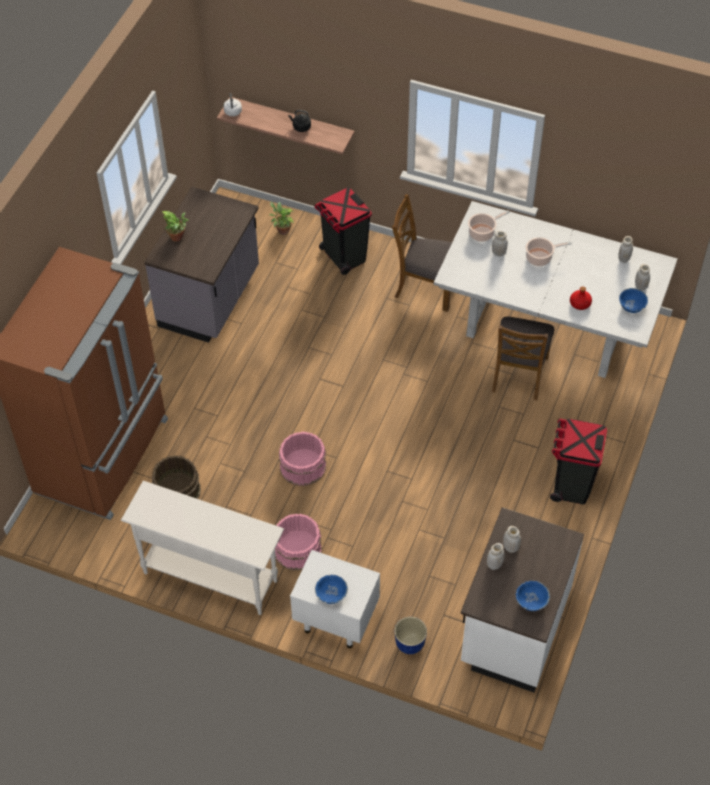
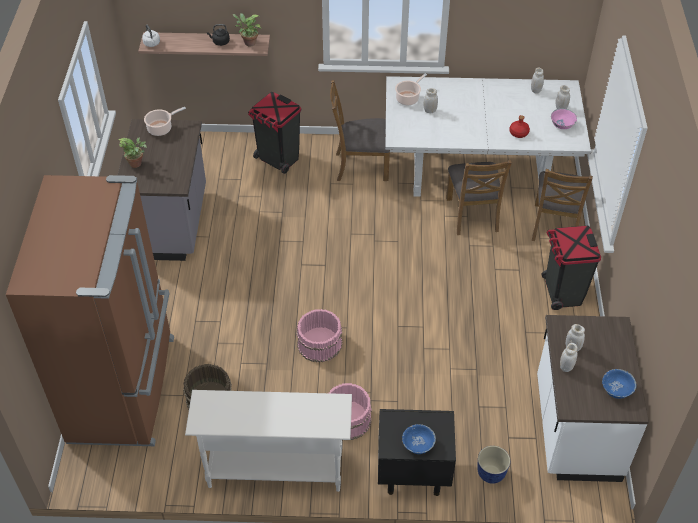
camera: 20 degrees left, 5 degrees down
(282, 230) = (213, 151): potted plant -> potted plant (248, 43)
(335, 620) = (412, 473): white nightstand -> black nightstand
(540, 257) = (467, 106): cooking pot -> cooking pot (161, 128)
(601, 410) = (555, 225): none -> brown chair
(631, 306) = (562, 124): blue bowl -> pink bowl

